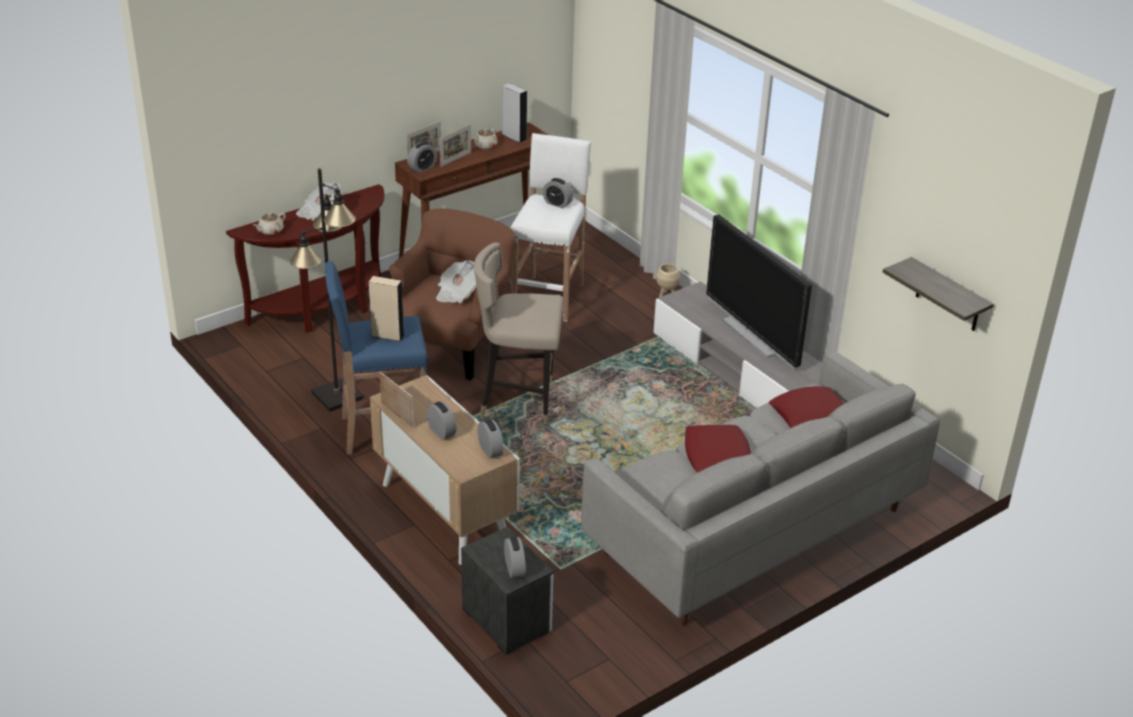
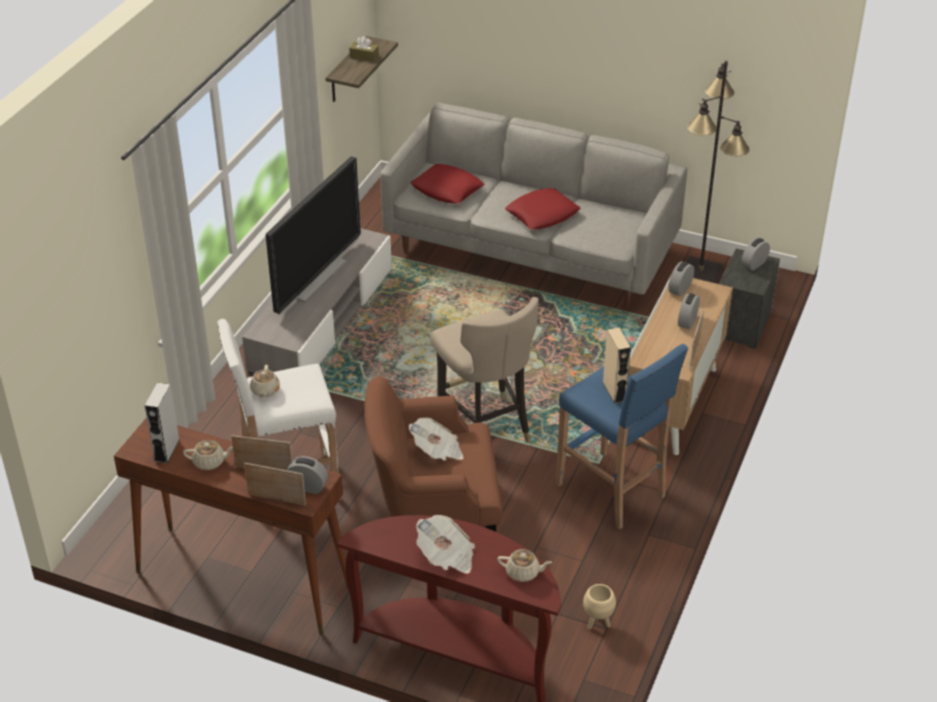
camera: 120 degrees left, 5 degrees up
(336, 396) = (594, 551): black floor lamp -> black floor lamp (701, 272)
(557, 203) = (265, 391): alarm clock -> beige teapot
(666, 296) = (222, 404): beige planter -> beige planter (597, 623)
(942, 288) = (364, 56): none -> brown tissue box

